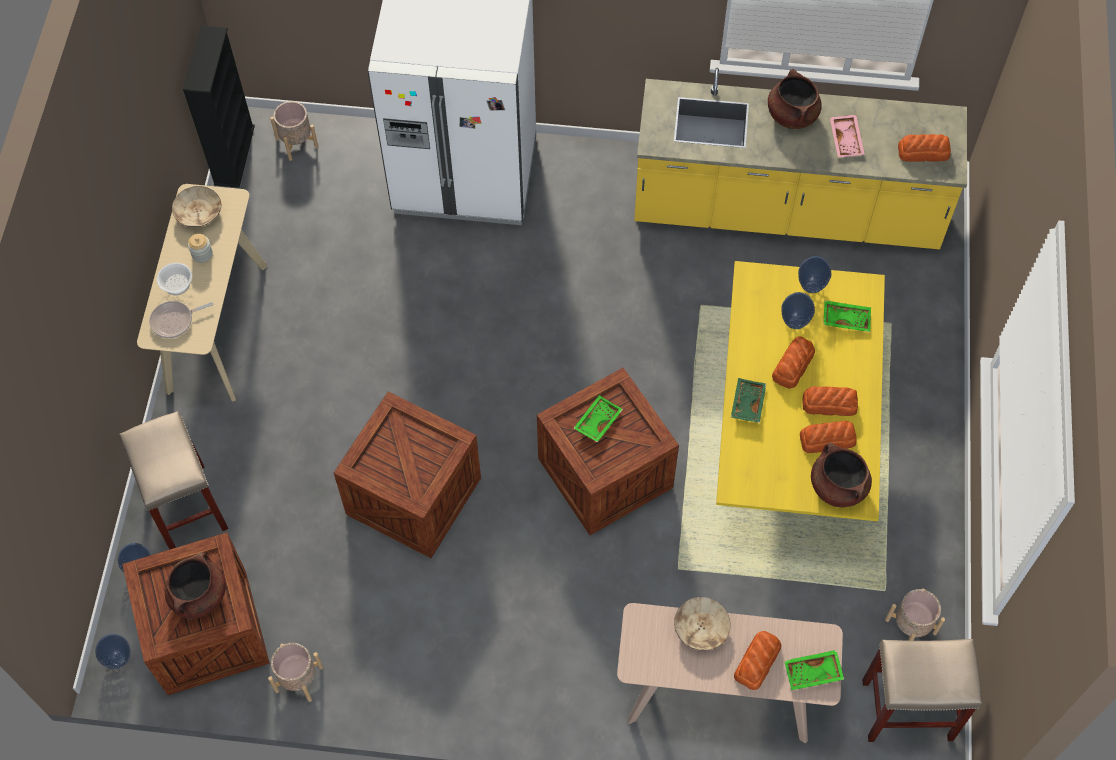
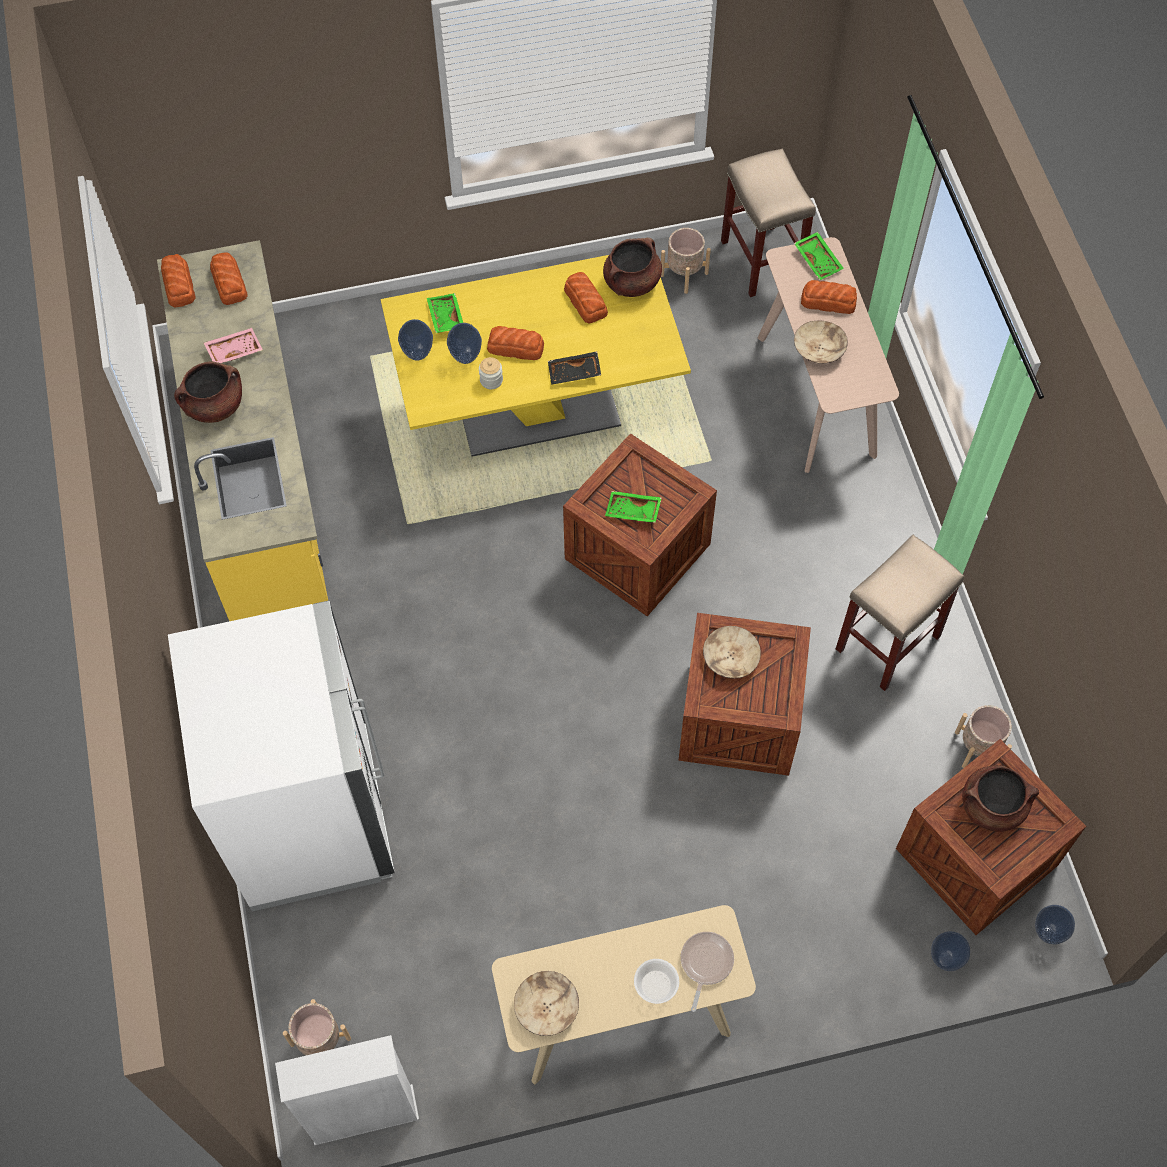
camera: 110 degrees left, 0 degrees up
(175, 321) = (705, 963): frying pan -> frying pan turned 120 degrees counterclockwise
(186, 506) = (854, 945): beige stool -> beige stool (887, 644)
(202, 254) = (603, 975): jar -> jar (491, 380)
(234, 155) = (364, 1115): black bookcase -> white bookcase
(424, 446) = (730, 658): none -> beige bowl
(746, 403) = (574, 373): green tray -> black tray
(829, 403) = (546, 309): bread -> bread (178, 285)

